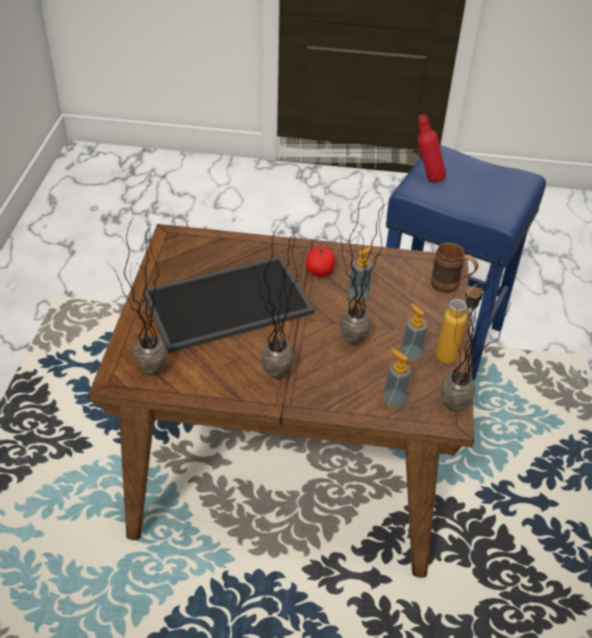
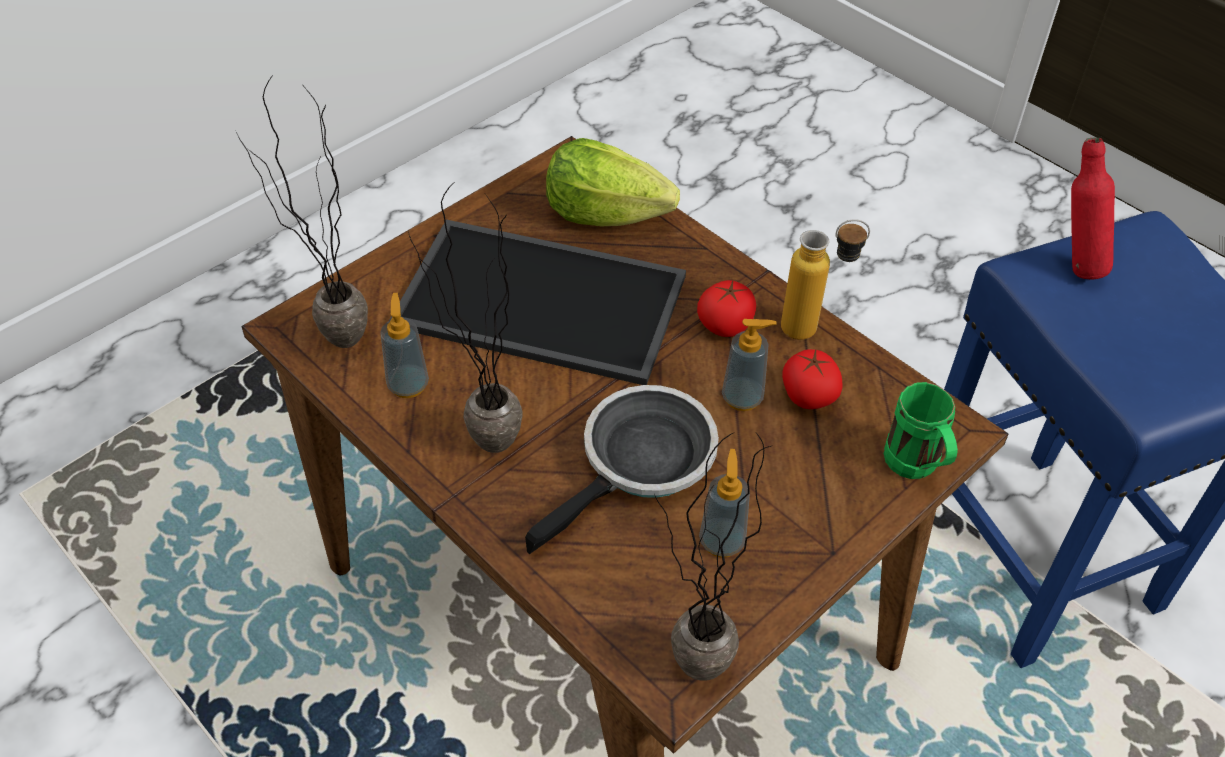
camera: 40 degrees right, 5 degrees up
(214, 251) = (605, 214): none -> lettuce
(347, 345) = (641, 463): potted plant -> frying pan
(382, 281) = (808, 396): none -> tomato
(394, 401) = (616, 595): soap dispenser -> soap dispenser (408, 385)
(450, 287) = (915, 469): brown mug -> green mug
(453, 353) = (796, 580): bottle -> bottle (813, 329)

